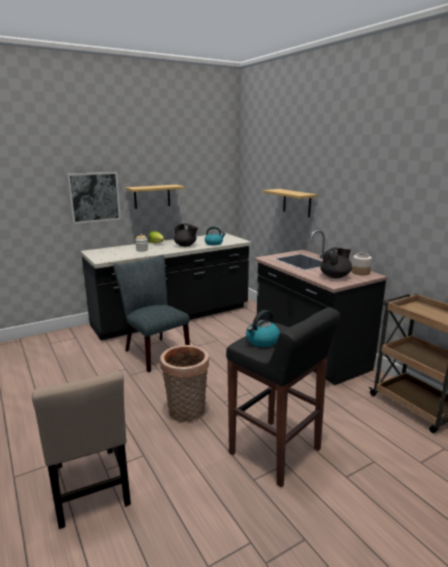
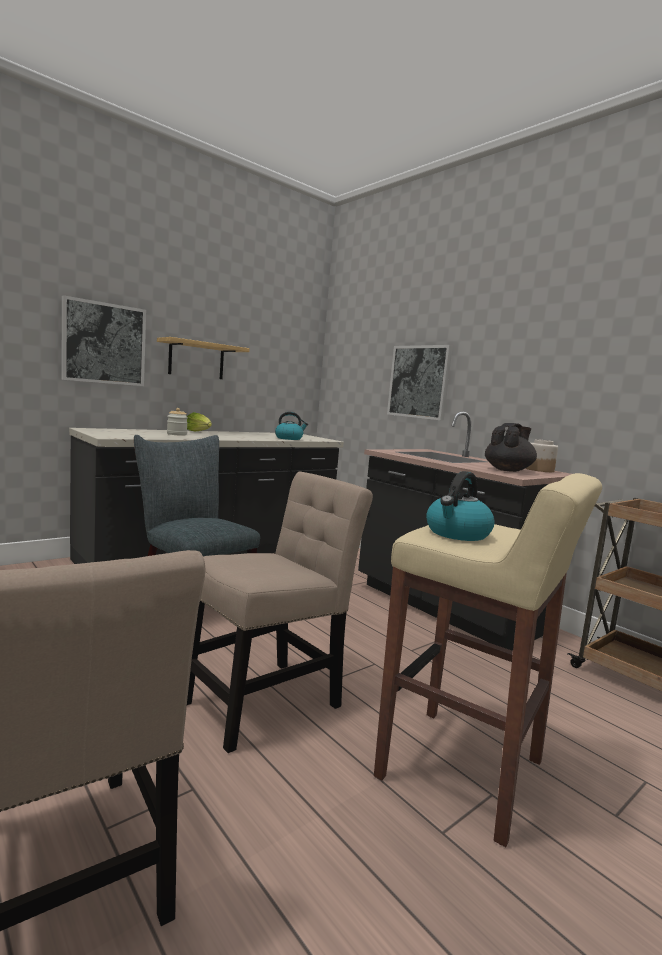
camera: 10 degrees left, 10 degrees down
(185, 246) = (246, 436): black teapot -> none
(186, 413) = (268, 700): basket -> beige chair
(276, 452) = (463, 771): black stool -> beige stool
(297, 203) = (419, 382): shelf -> picture

